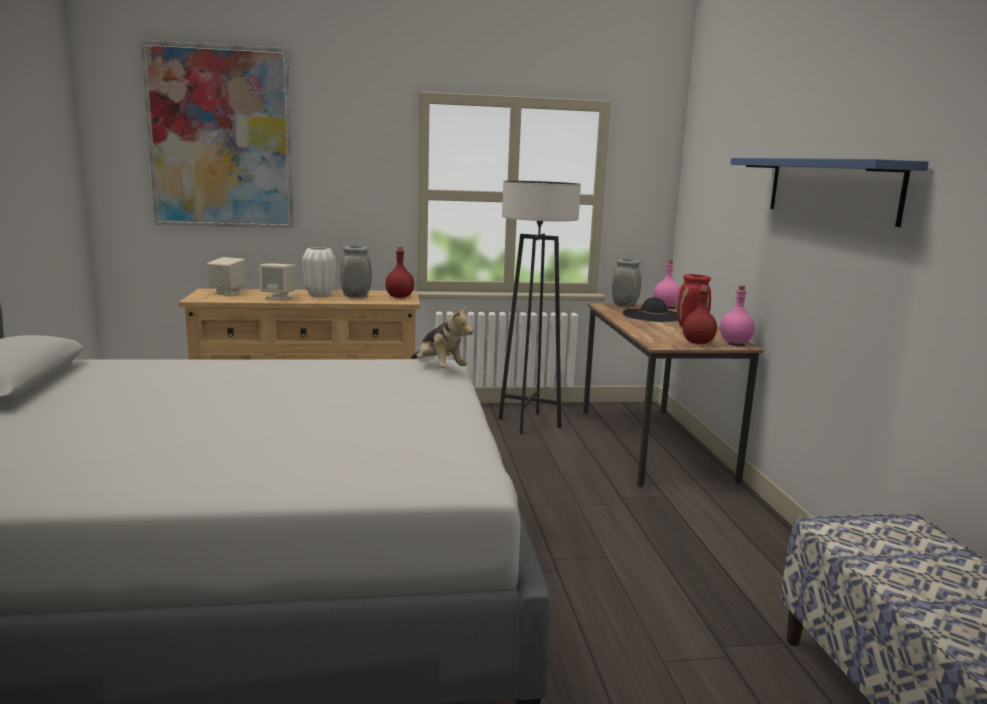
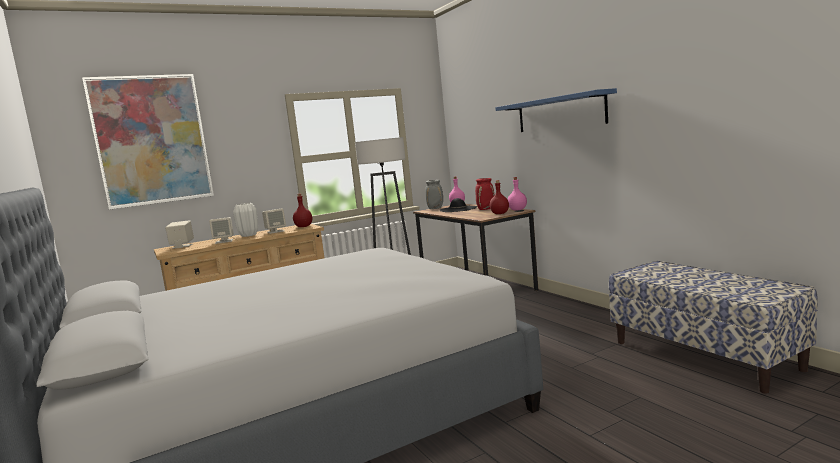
camera: 20 degrees left, 5 degrees down
(356, 296) = (275, 231): grey vase -> beige speaker
(439, 368) = (378, 251): plush toy -> none

